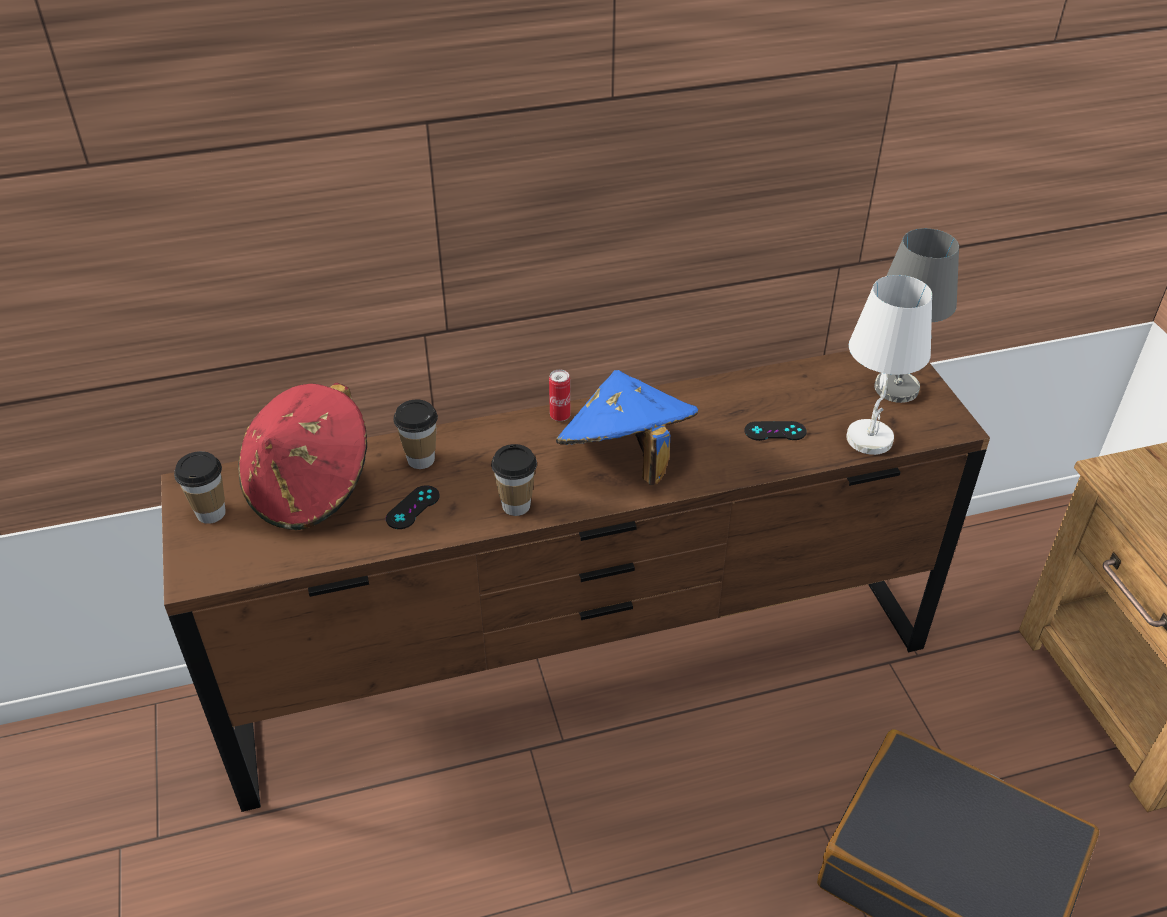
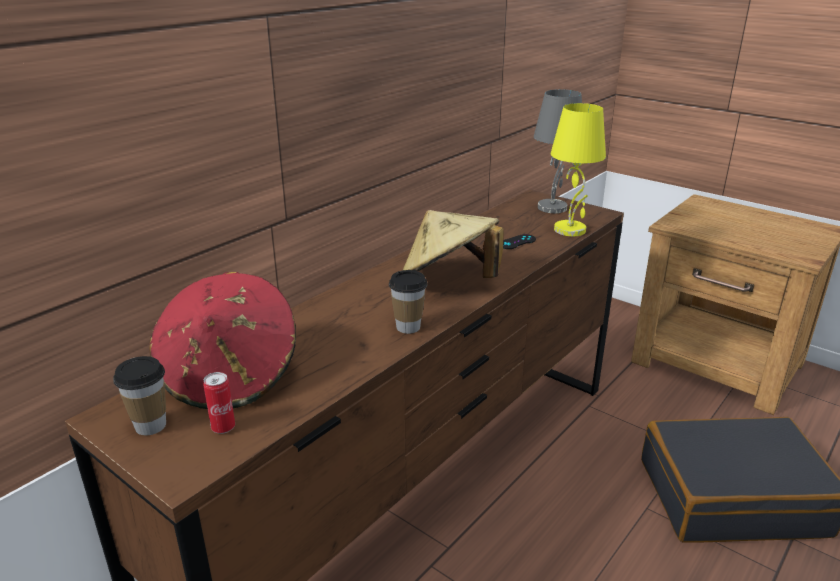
camera: 35 degrees left, 15 degrees down
(413, 507) = (332, 355): black game controller -> none
(421, 460) = (304, 328): cup -> none
(560, 416) = (377, 275): can -> can (223, 428)
(626, 460) = (449, 281): blue hat -> beige hat
(870, 440) = (571, 230): white table lamp -> yellow table lamp

